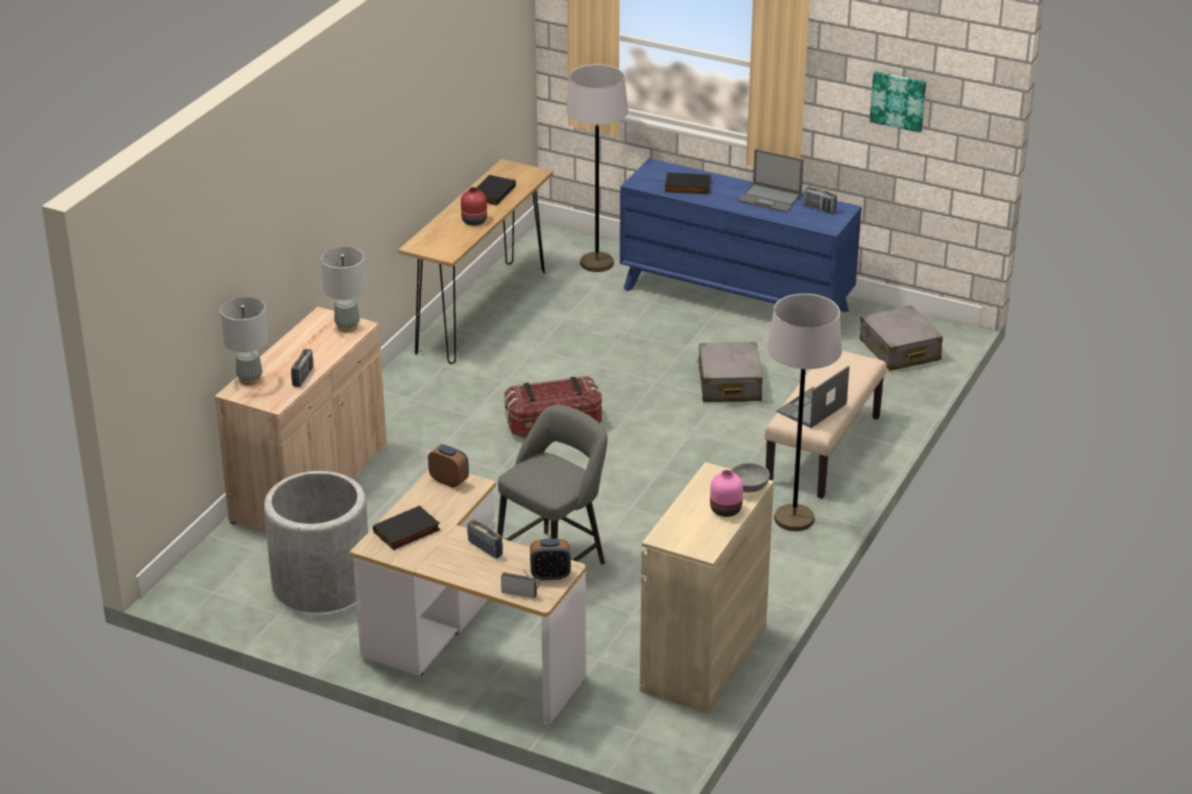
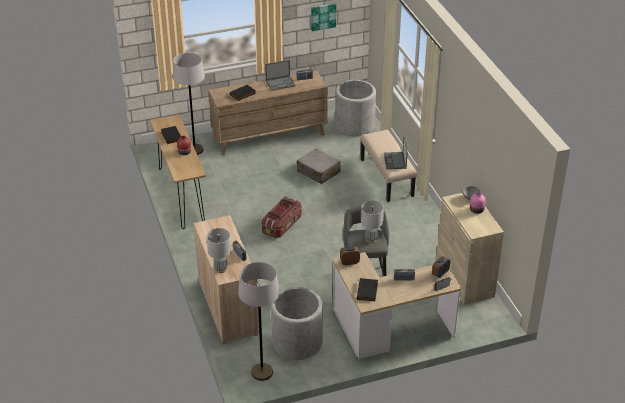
camera: 45 degrees left, 5 degrees up
(347, 327) = (220, 224): grey table lamp -> grey table lamp (371, 239)
(736, 299) = (269, 136): blue dresser -> brown dresser
(794, 519) = (416, 209): grey floor lamp -> grey floor lamp (262, 372)
(899, 350) = (354, 125): grey suitcase -> grey planter

